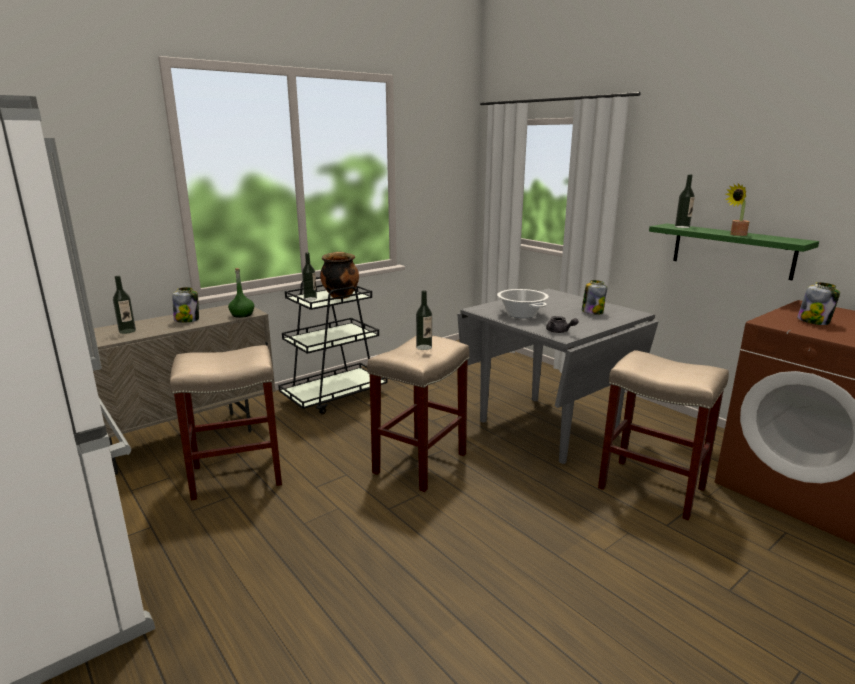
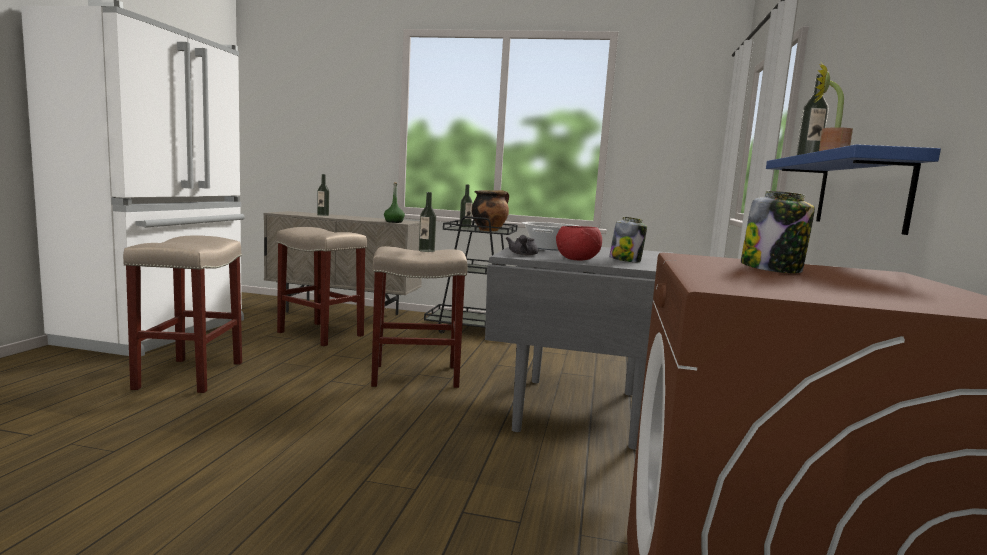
camera: 50 degrees right, 10 degrees down
(187, 320) = (363, 218): jar -> none
(586, 323) = (578, 259): none -> red bowl
(653, 488) = (539, 490): beige stool -> beige stool (190, 376)
(732, 250) = (860, 192): green shelf -> blue shelf

